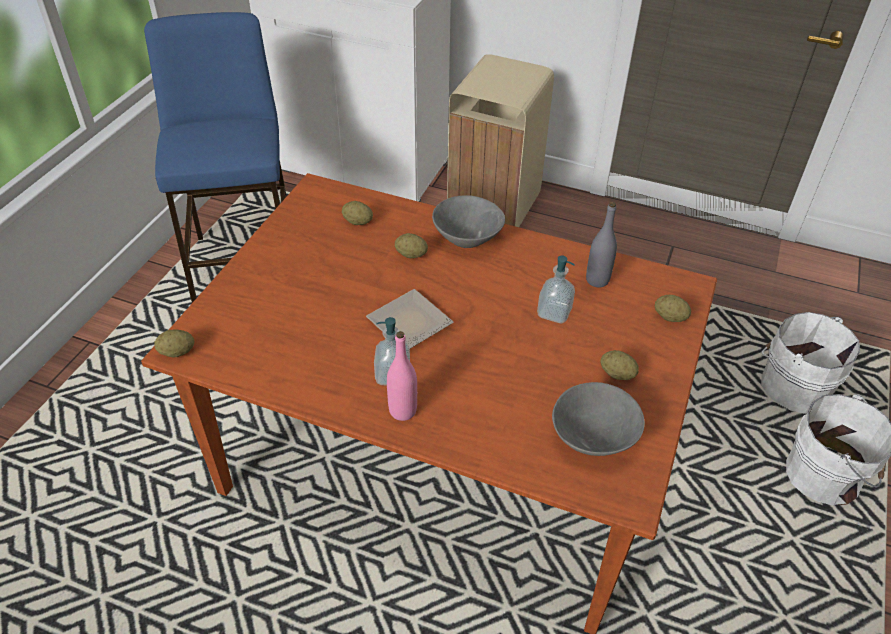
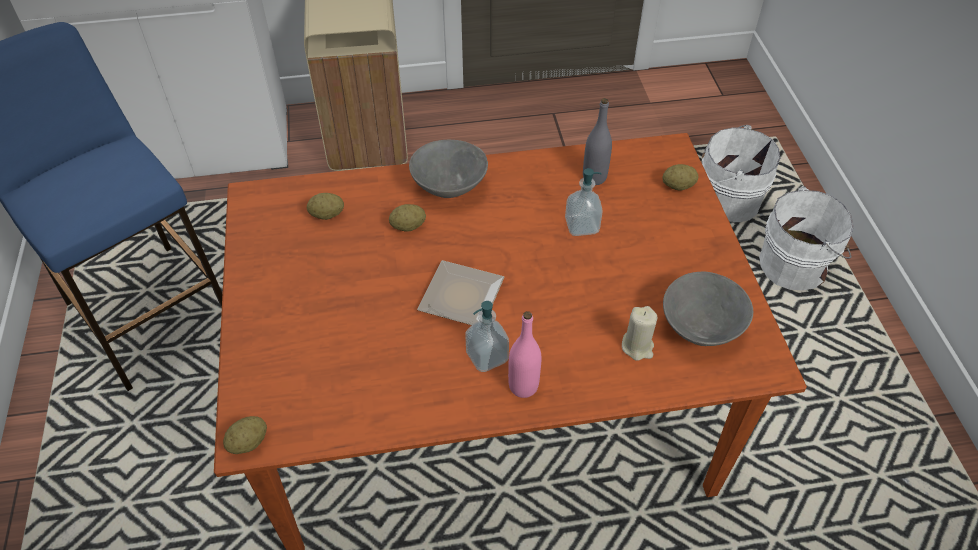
camera: 30 degrees left, 5 degrees up
(523, 427) = (637, 346): none -> beige candle
(617, 374) = (675, 259): potato -> none

